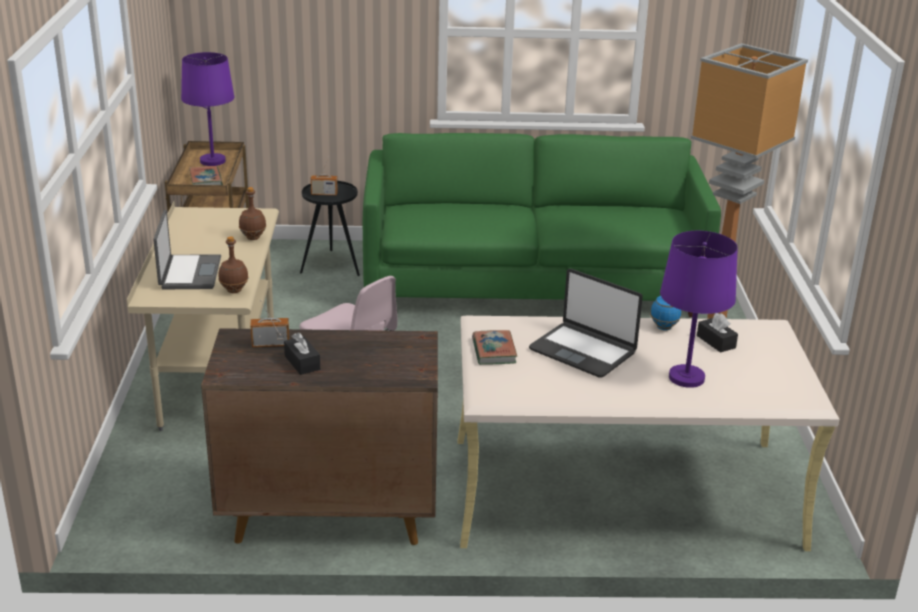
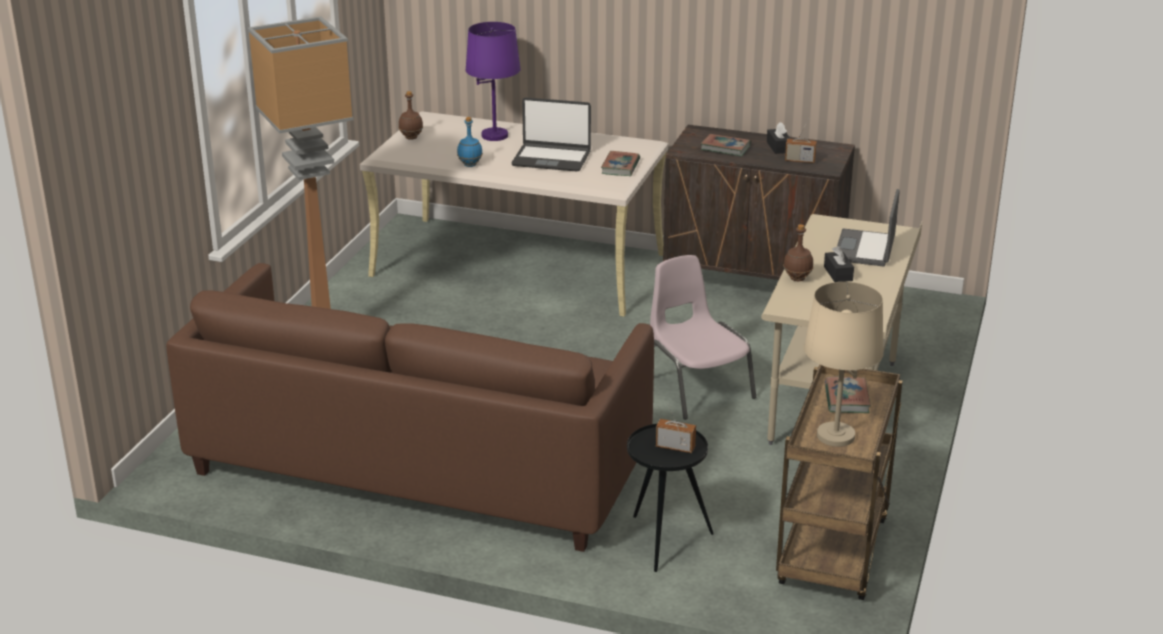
camera: 160 degrees left, 0 degrees up
(213, 161) = (835, 436): purple table lamp -> beige table lamp
(234, 290) = (822, 229): brown bottle -> brown bottle (411, 138)
(369, 350) = (725, 148): none -> book
(532, 284) = (419, 464): green sofa -> brown sofa
(583, 351) = (551, 159): laptop -> laptop turned 135 degrees clockwise
(716, 342) = (442, 152): black tissue box -> black tissue box (838, 273)

